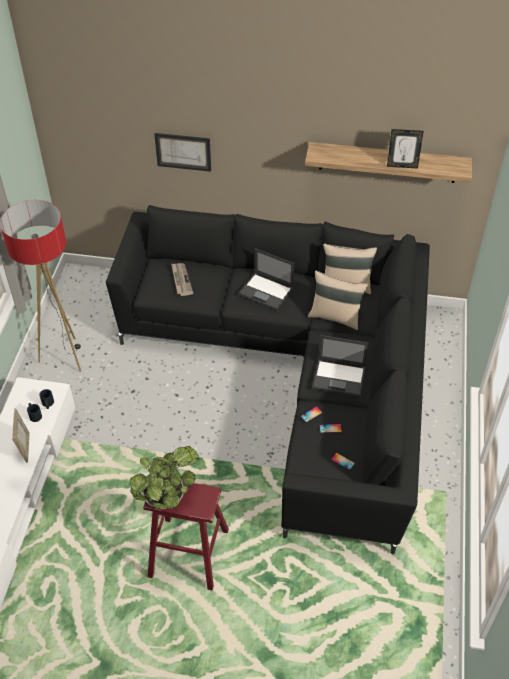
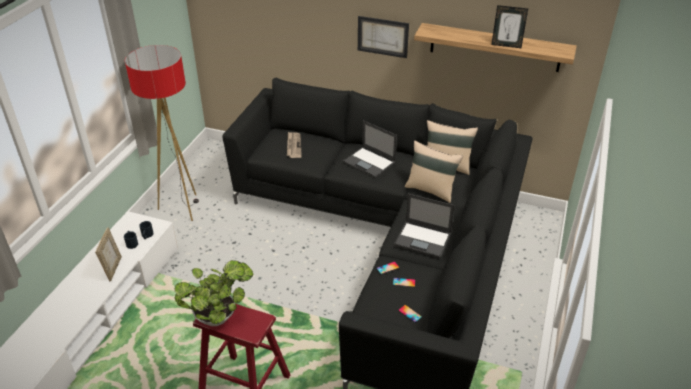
camera: 10 degrees right, 10 degrees down
(183, 151) = (309, 29): picture -> picture (383, 36)

